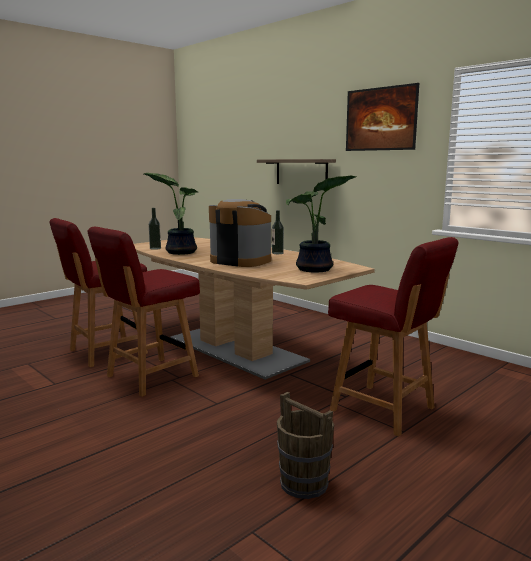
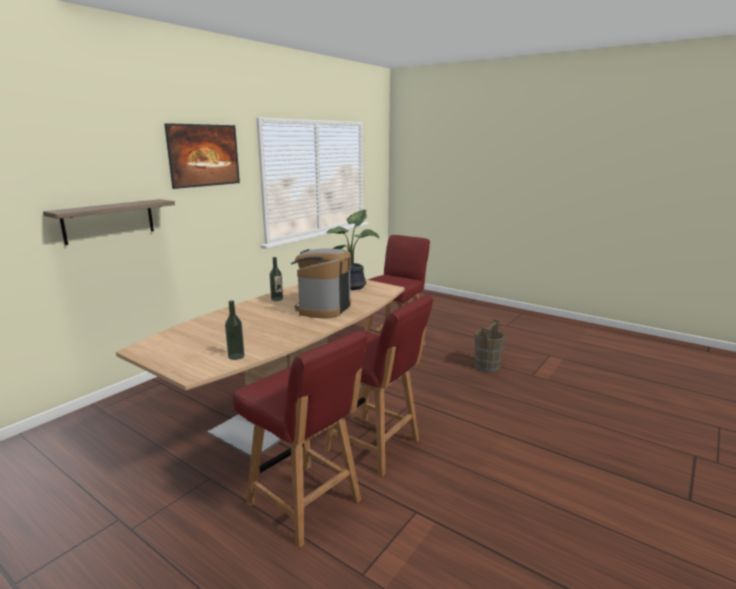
camera: 100 degrees left, 5 degrees up
(180, 252) = (267, 338): potted plant -> none

